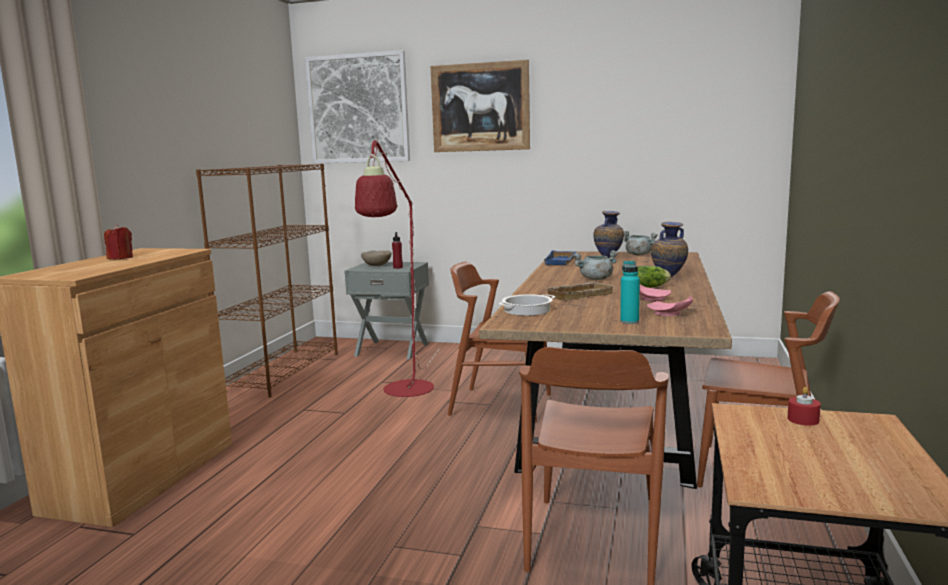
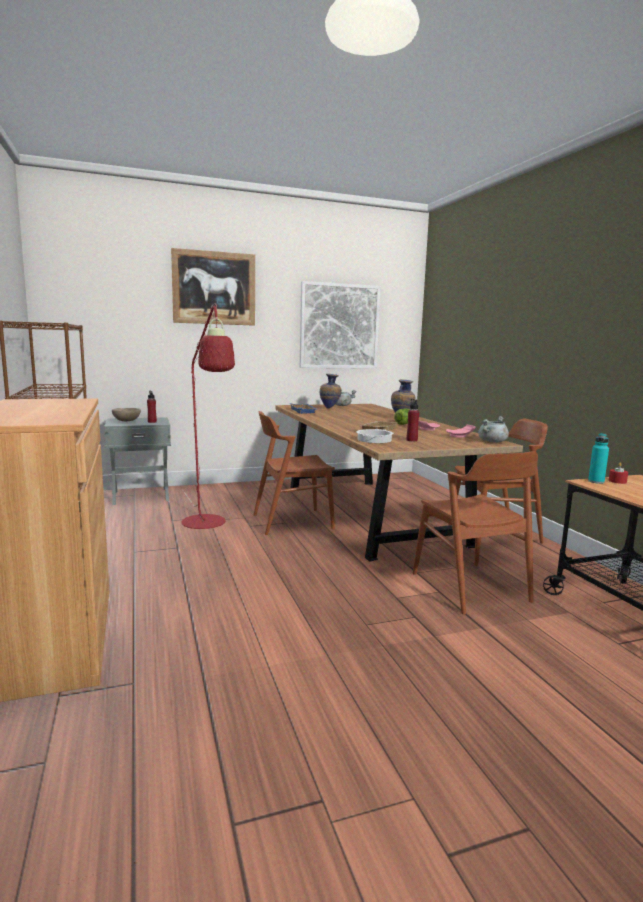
camera: 35 degrees left, 0 degrees up
(120, 258) = (31, 406): red candle -> none
(358, 109) = (96, 277): picture -> picture (339, 326)
(577, 314) = (411, 440): none -> red bottle
(596, 279) = (360, 420): grey cooking pot -> grey cooking pot (492, 442)
(629, 321) = (452, 441): turquoise bottle -> turquoise bottle (596, 481)

